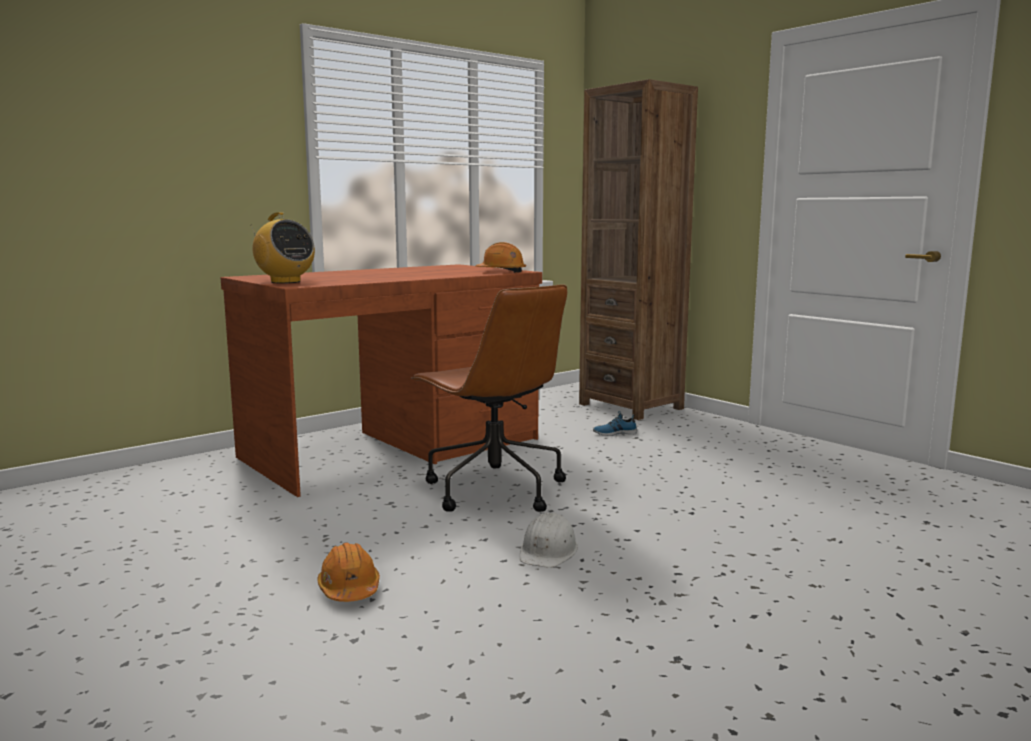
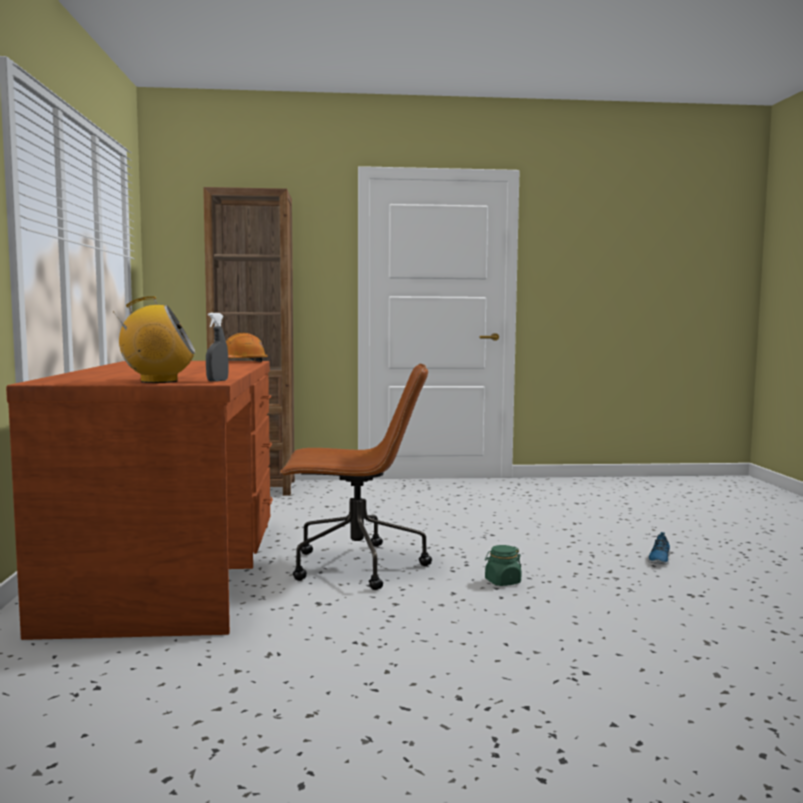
camera: 55 degrees left, 5 degrees down
(310, 285) = (217, 381): none -> grey spray bottle
(349, 589) = (489, 656): orange hard hat -> none
(548, 551) = (502, 582): white hard hat -> green jar
(614, 433) = (304, 507): shoe -> shoe (659, 559)

